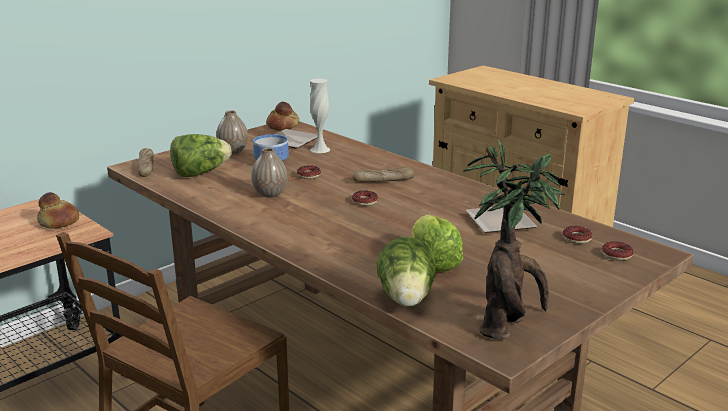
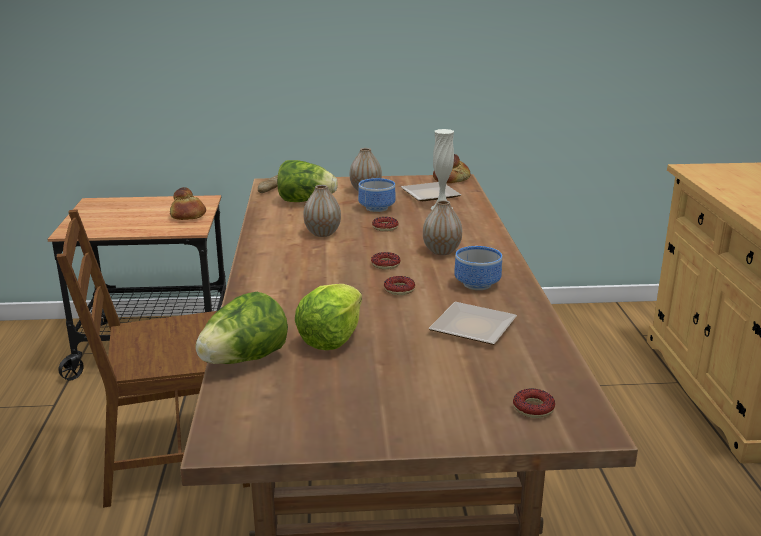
camera: 40 degrees right, 0 degrees up
(383, 180) = (441, 251): bread -> vase
(447, 195) = (476, 283): none -> bowl
(508, 324) = (278, 421): potted plant -> none
(577, 238) = (523, 374): donut -> donut (399, 290)

